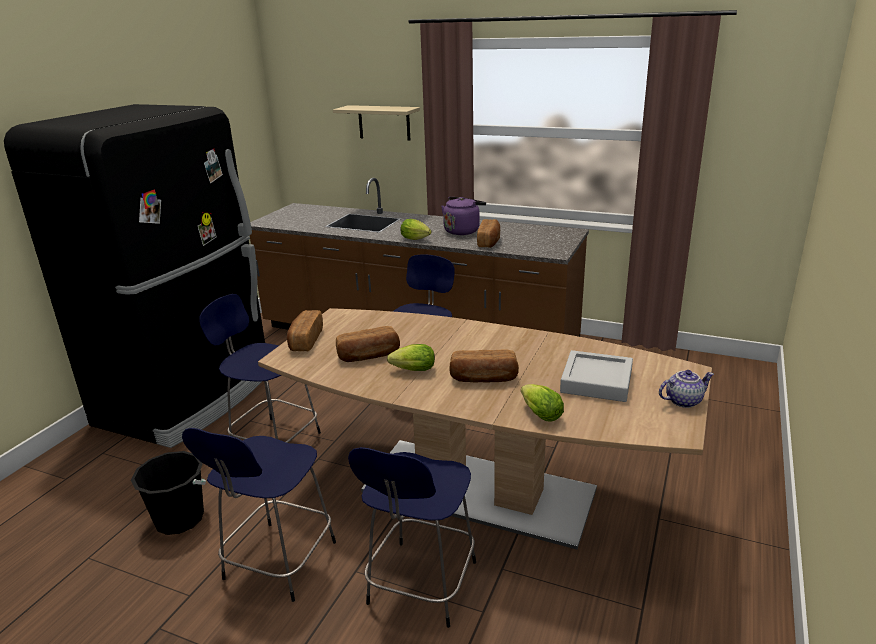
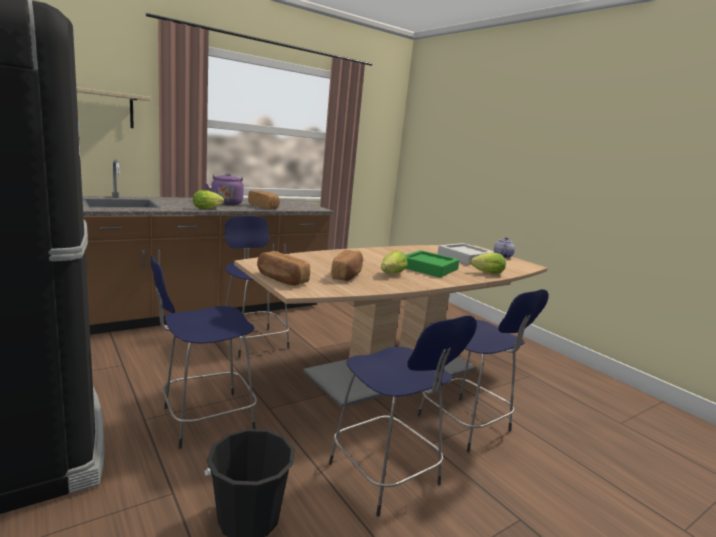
camera: 60 degrees left, 10 degrees down
(483, 378) = (428, 268): bread -> green tray

